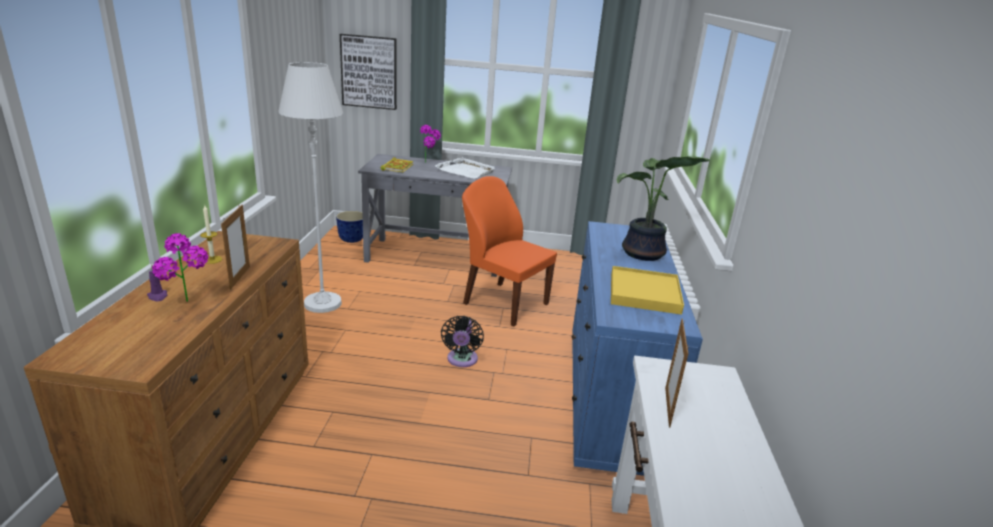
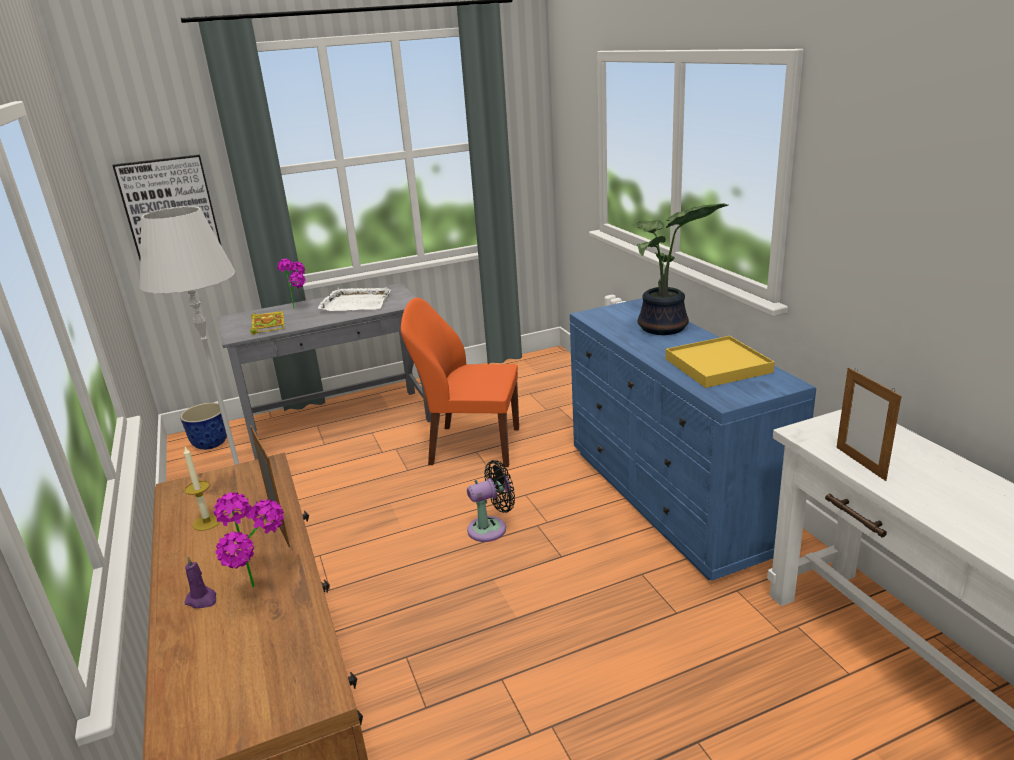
camera: 25 degrees left, 0 degrees up
(461, 360) = (491, 528): black fan -> black fan turned 90 degrees counterclockwise

